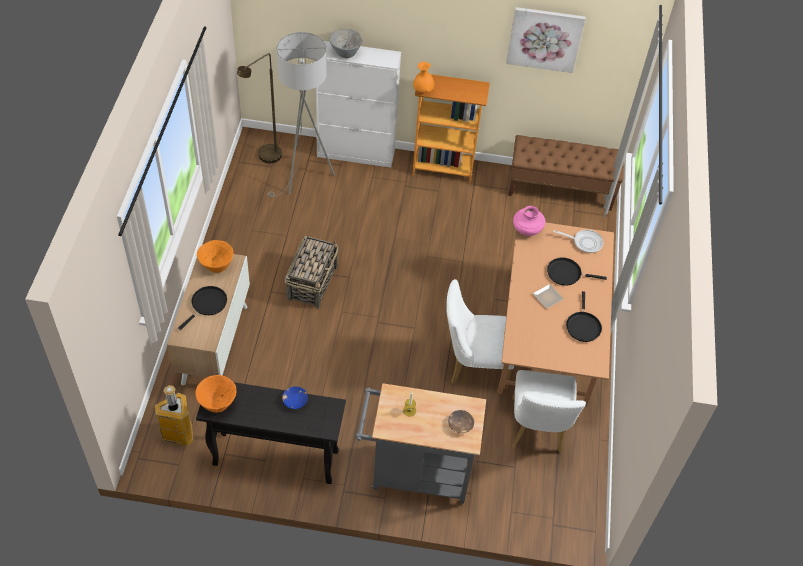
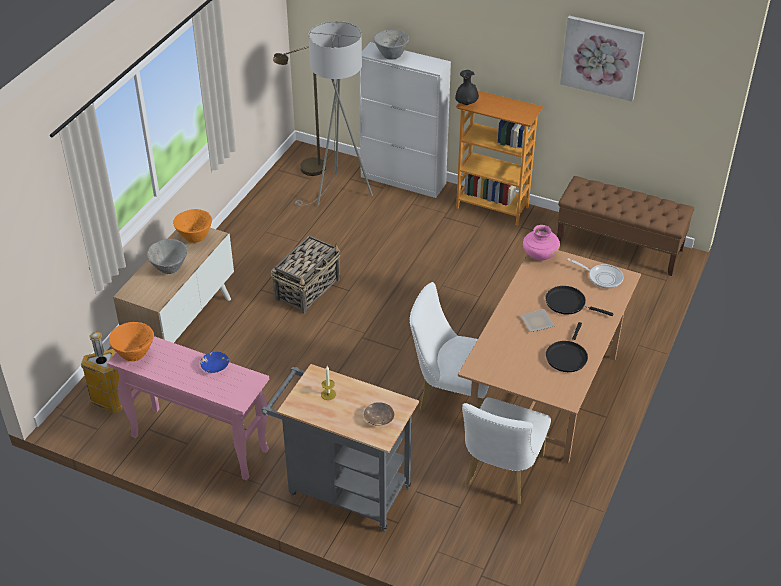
camera: 20 degrees right, 10 degrees down
(207, 304) = (169, 269): black frying pan -> grey bowl
(274, 458) = (198, 443): black console table -> pink console table
(423, 91) = (466, 104): orange vase -> black vase

